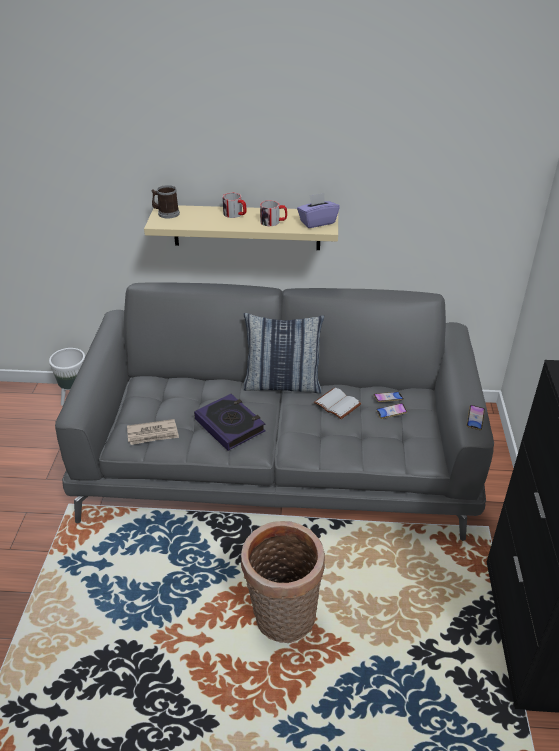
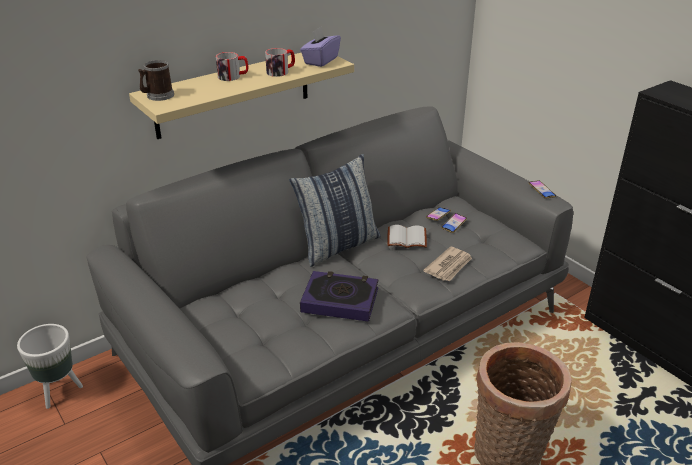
camera: 40 degrees left, 5 degrees down
(153, 434) = (276, 347): newspaper -> newspaper (449, 266)

